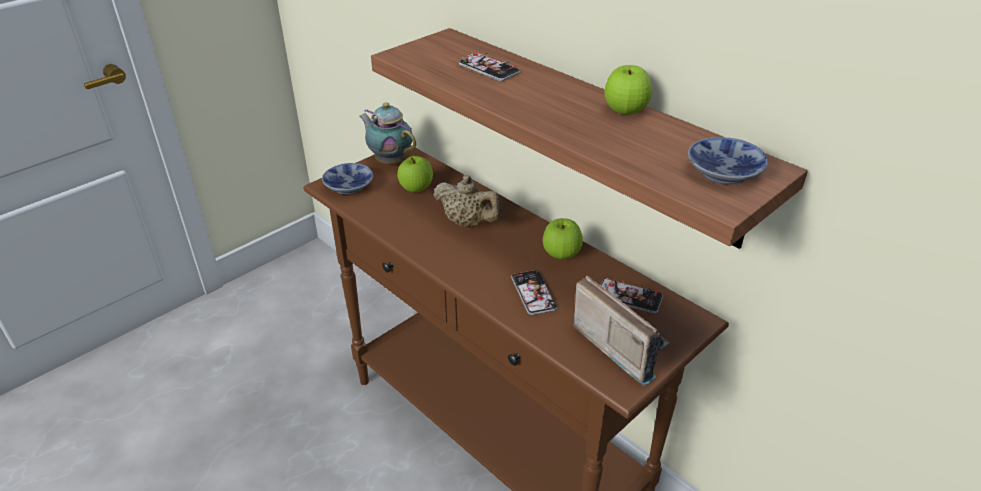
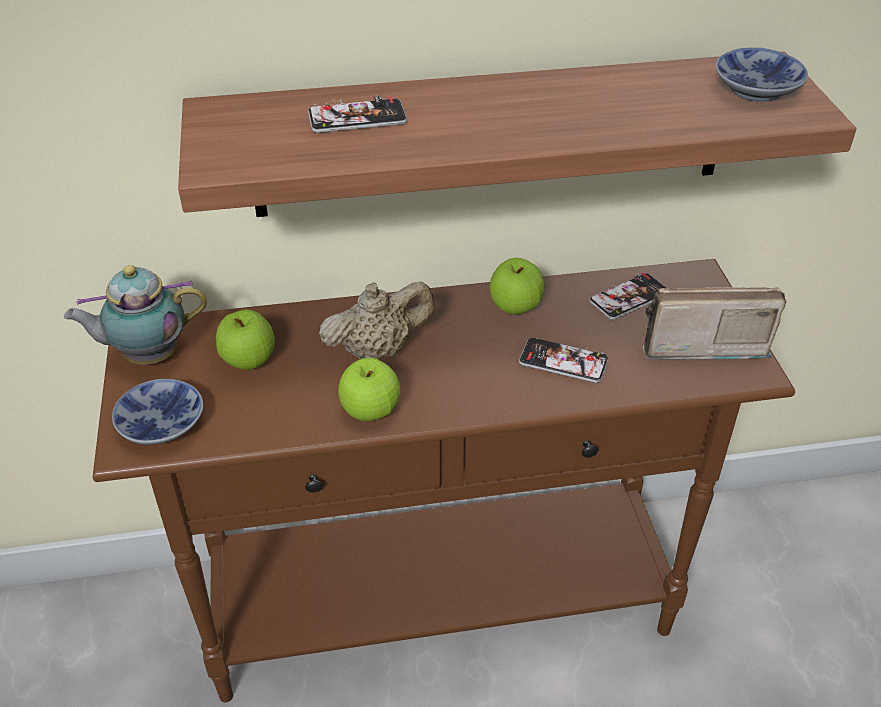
camera: 55 degrees left, 5 degrees up
(625, 111) = (576, 83): apple -> apple (370, 411)

